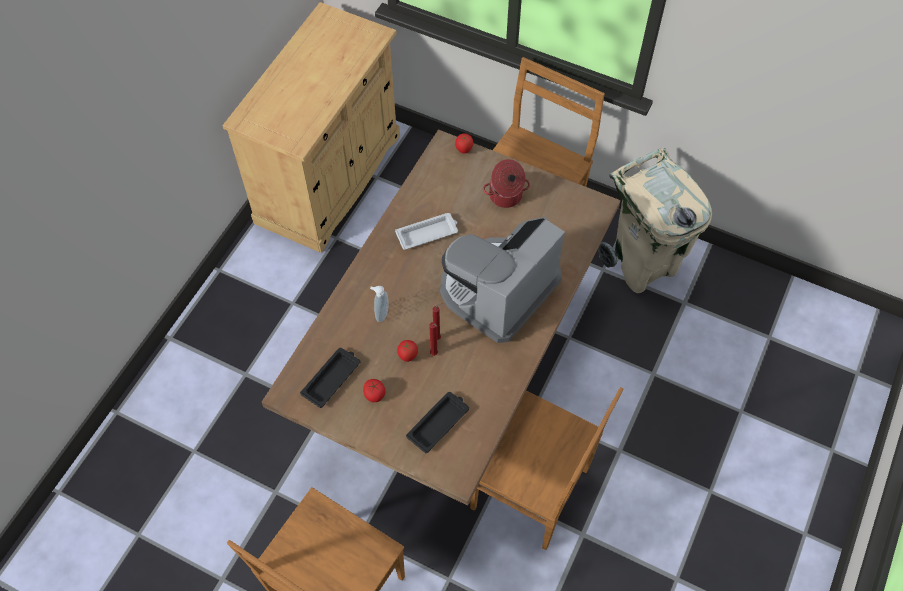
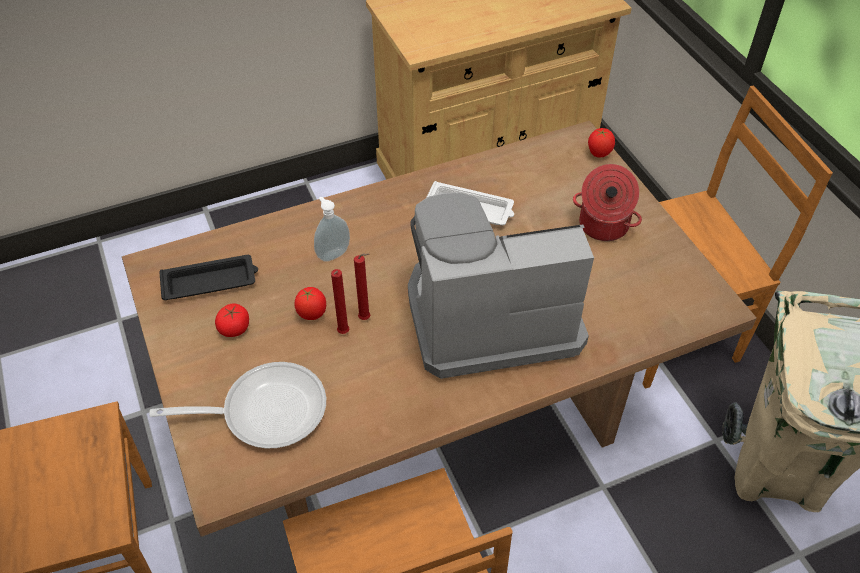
camera: 40 degrees right, 10 degrees down
(439, 423) = (265, 410): black tray -> frying pan

